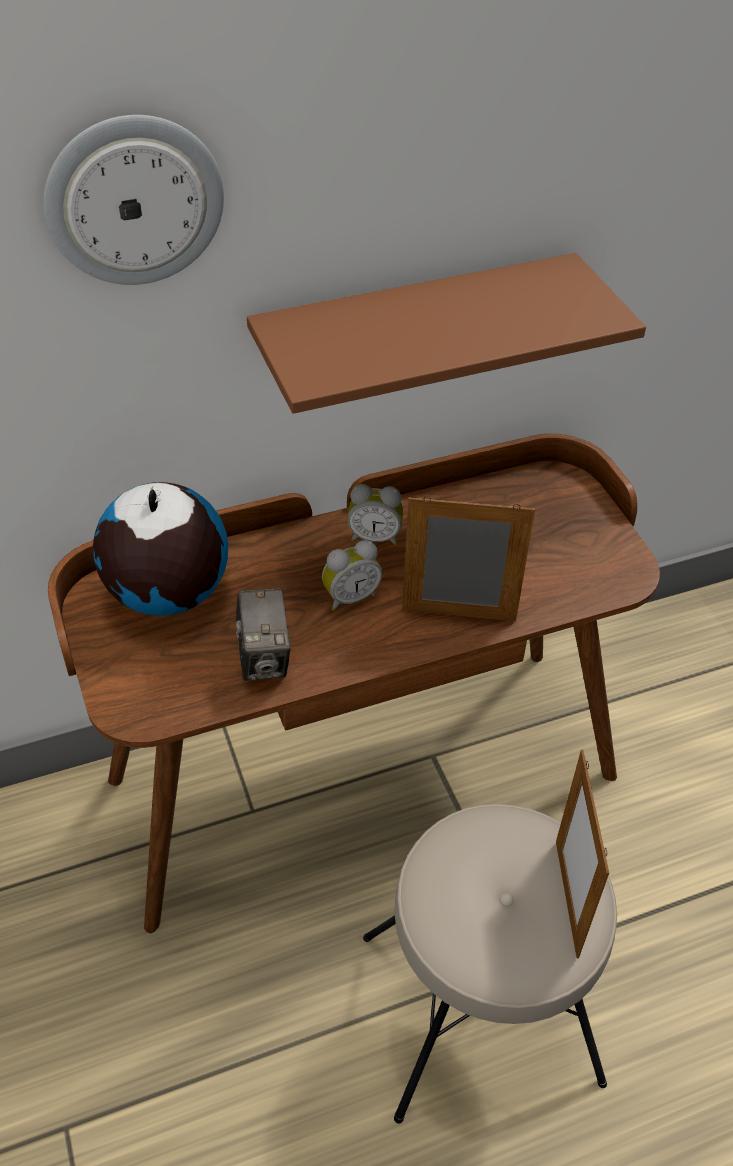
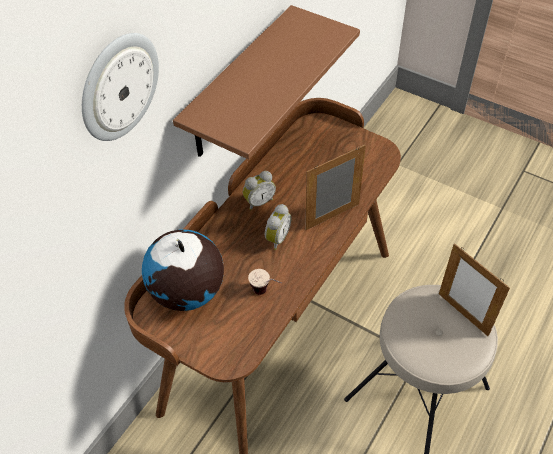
camera: 35 degrees left, 5 degrees up
(264, 658) = (266, 293): camera -> cup

